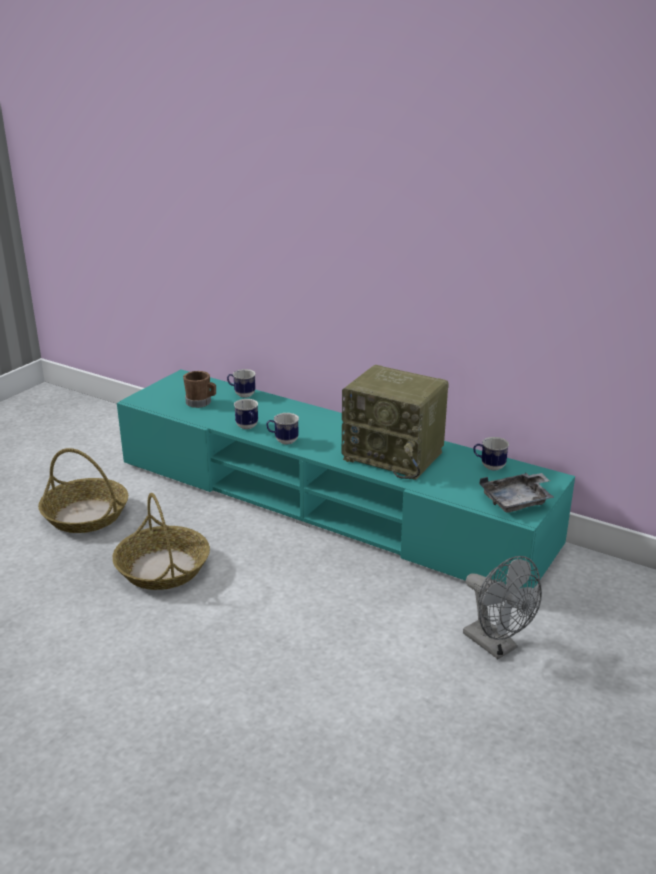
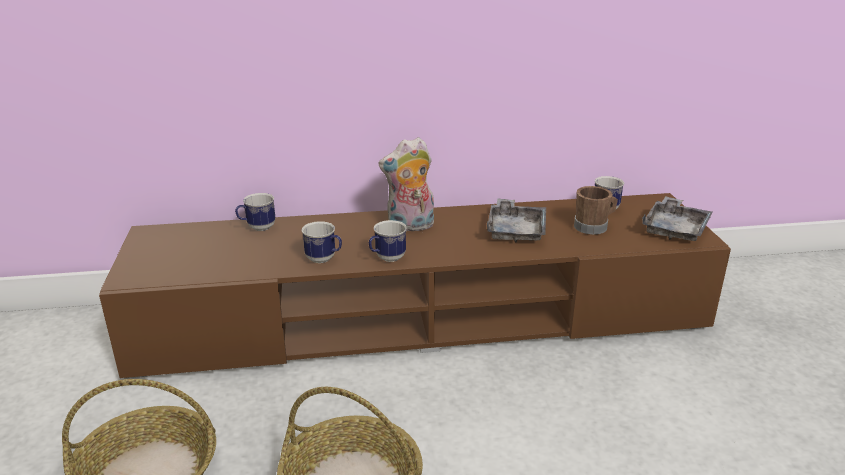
camera: 40 degrees left, 0 degrees up
(201, 403) = (222, 253): brown mug -> brown mug (594, 227)
(329, 504) = (423, 318): turquoise tv stand -> brown tv stand
(330, 427) = (410, 227): none -> plush toy
(395, 456) = (515, 230): radio -> grey tray
(496, 646) = (751, 378): grey fan -> none

